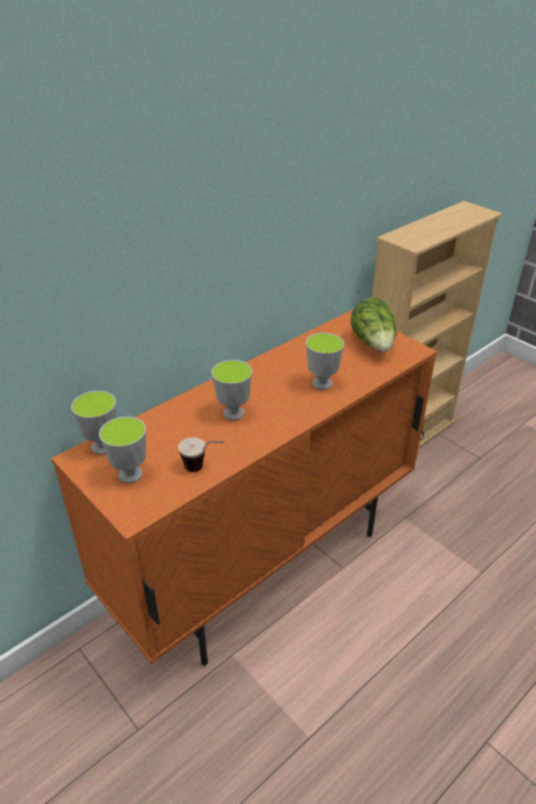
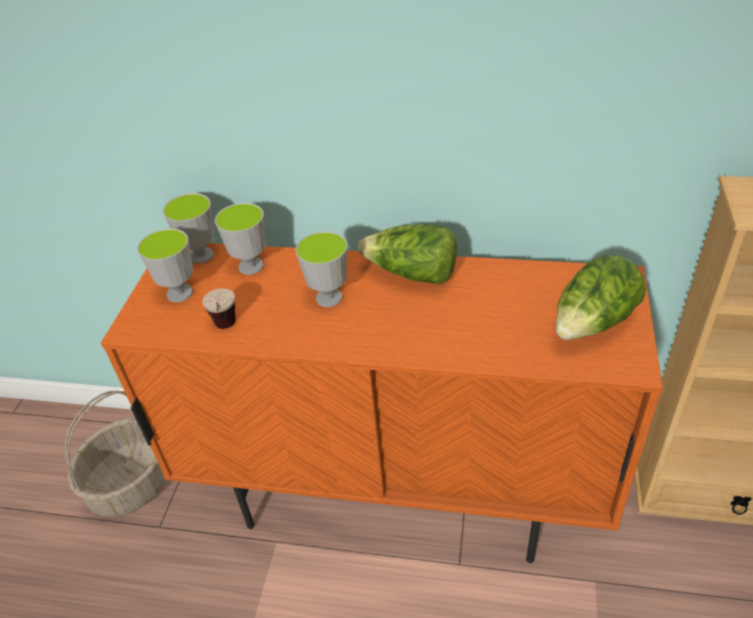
camera: 55 degrees right, 5 degrees up
(71, 728) = (132, 483): none -> basket
(257, 374) = (412, 274): none -> lettuce
(322, 383) = (455, 328): cup -> cup (251, 266)

